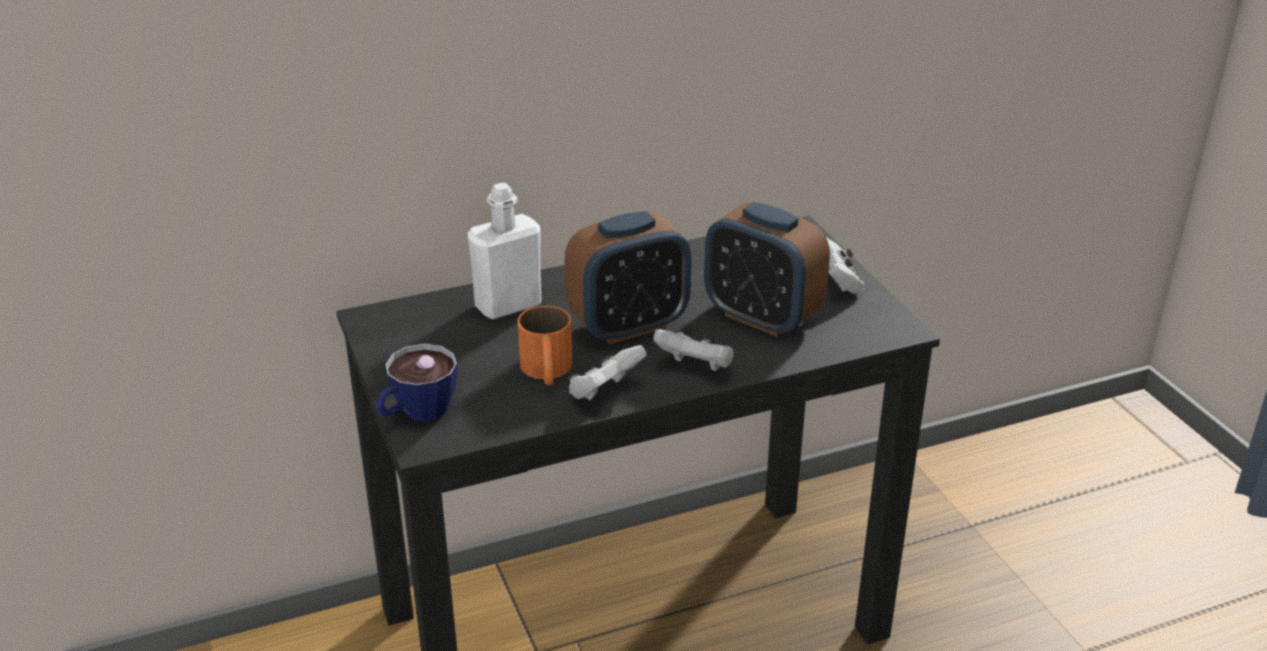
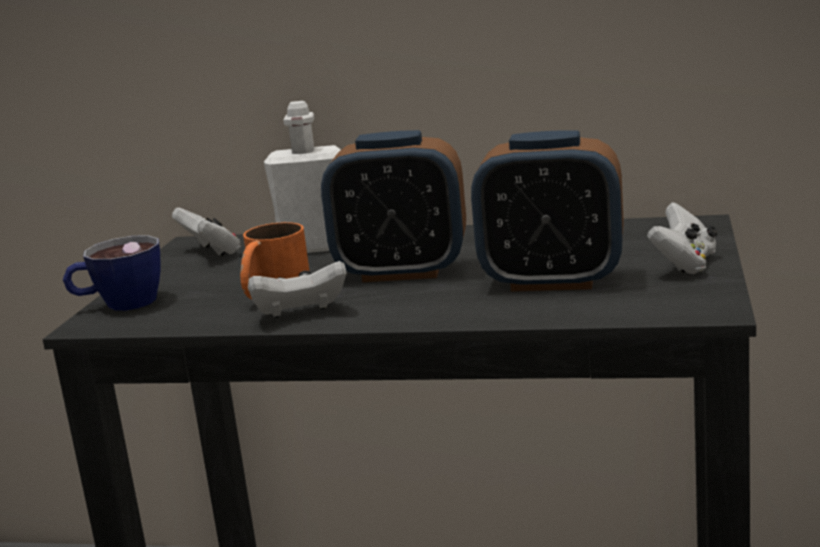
camera: 35 degrees right, 15 degrees down
(696, 367) = (420, 309): white game controller -> white game controller (211, 252)
(762, 317) = (553, 281): alarm clock -> alarm clock turned 60 degrees counterclockwise

